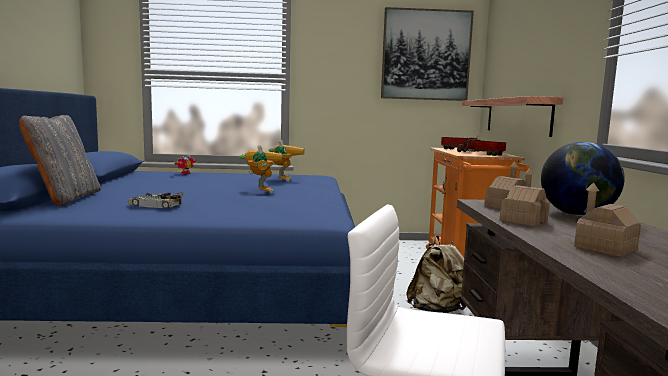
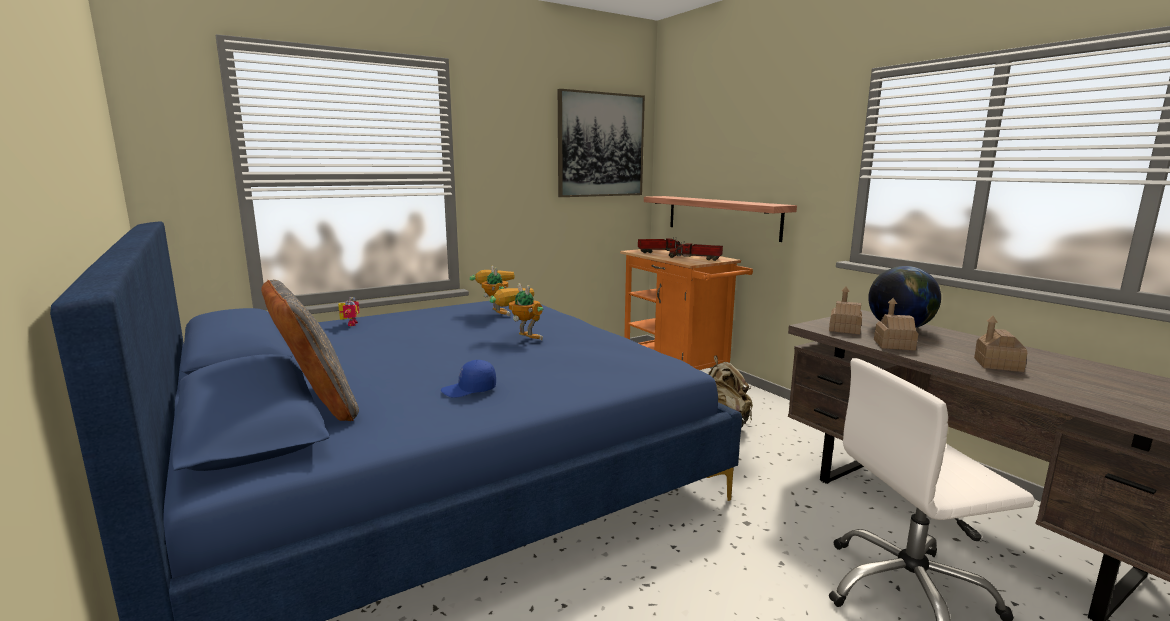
camera: 30 degrees left, 5 degrees up
(155, 205) = (469, 390): toy car -> blue cap

